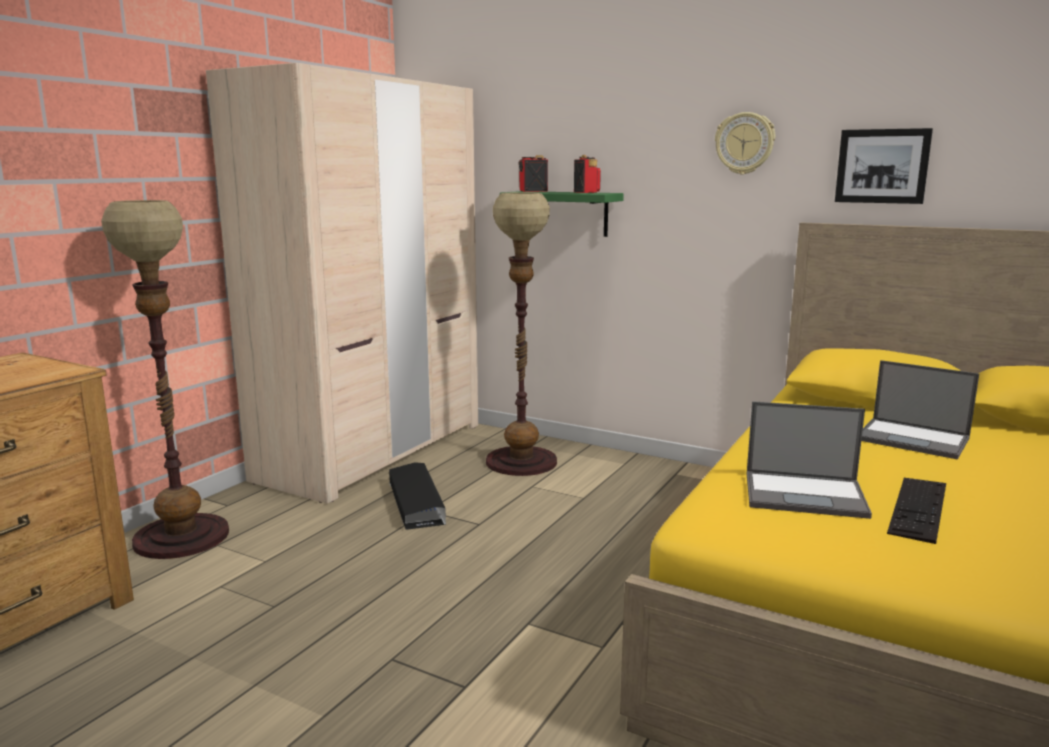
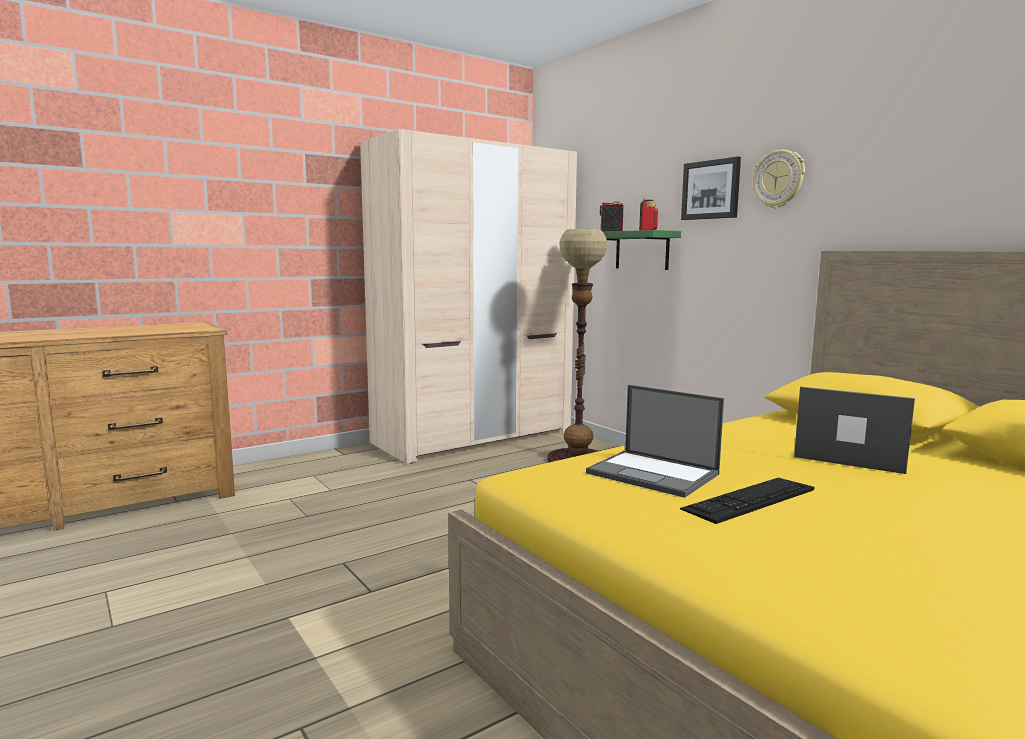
camera: 25 degrees right, 5 degrees down
(181, 537) = (298, 467): floor lamp -> none
(416, 502) = (468, 473): black storage box -> none
(882, 166) = (905, 191): picture -> picture (711, 190)
(914, 439) = (849, 455): laptop -> laptop turned 150 degrees clockwise

